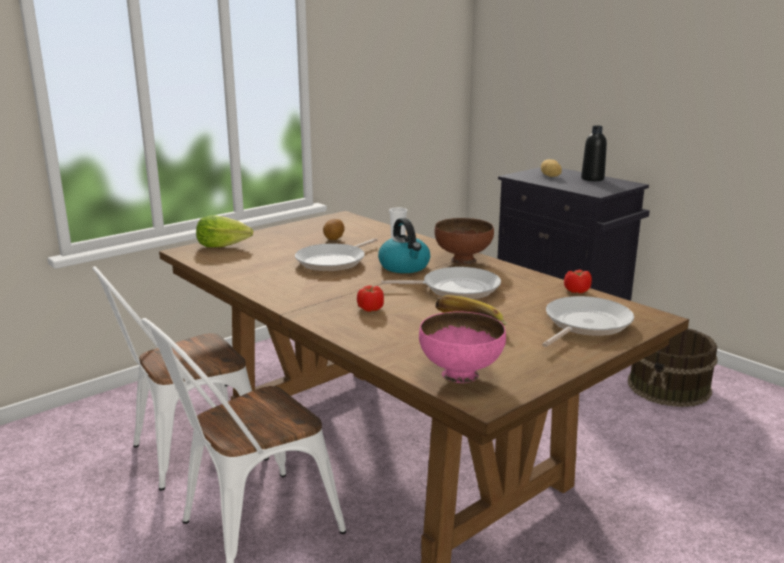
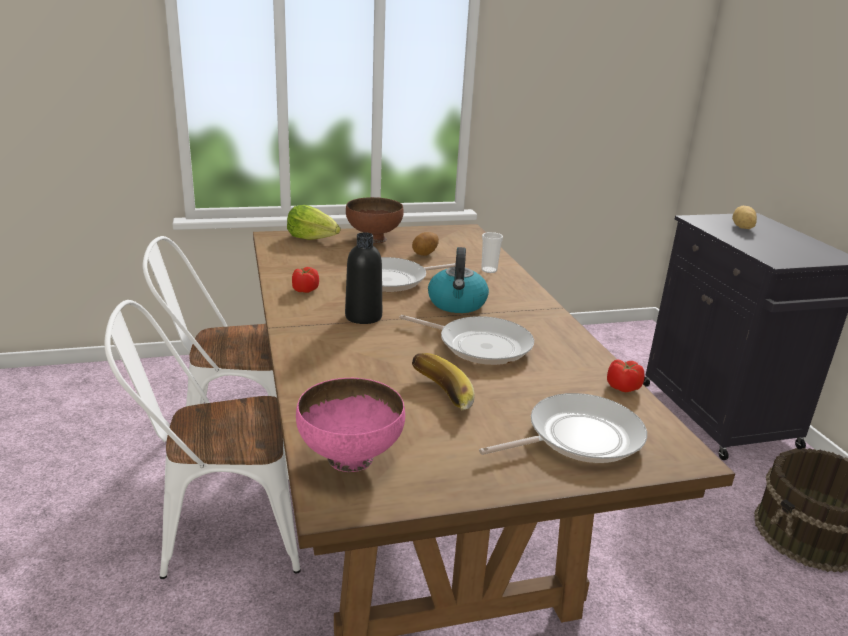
camera: 25 degrees right, 5 degrees up
(370, 309) = (360, 345): tomato -> tomato (305, 290)
(462, 260) = (531, 311): brown bowl -> brown bowl (374, 239)
(592, 179) = (795, 241): black bottle -> black bottle (363, 316)

